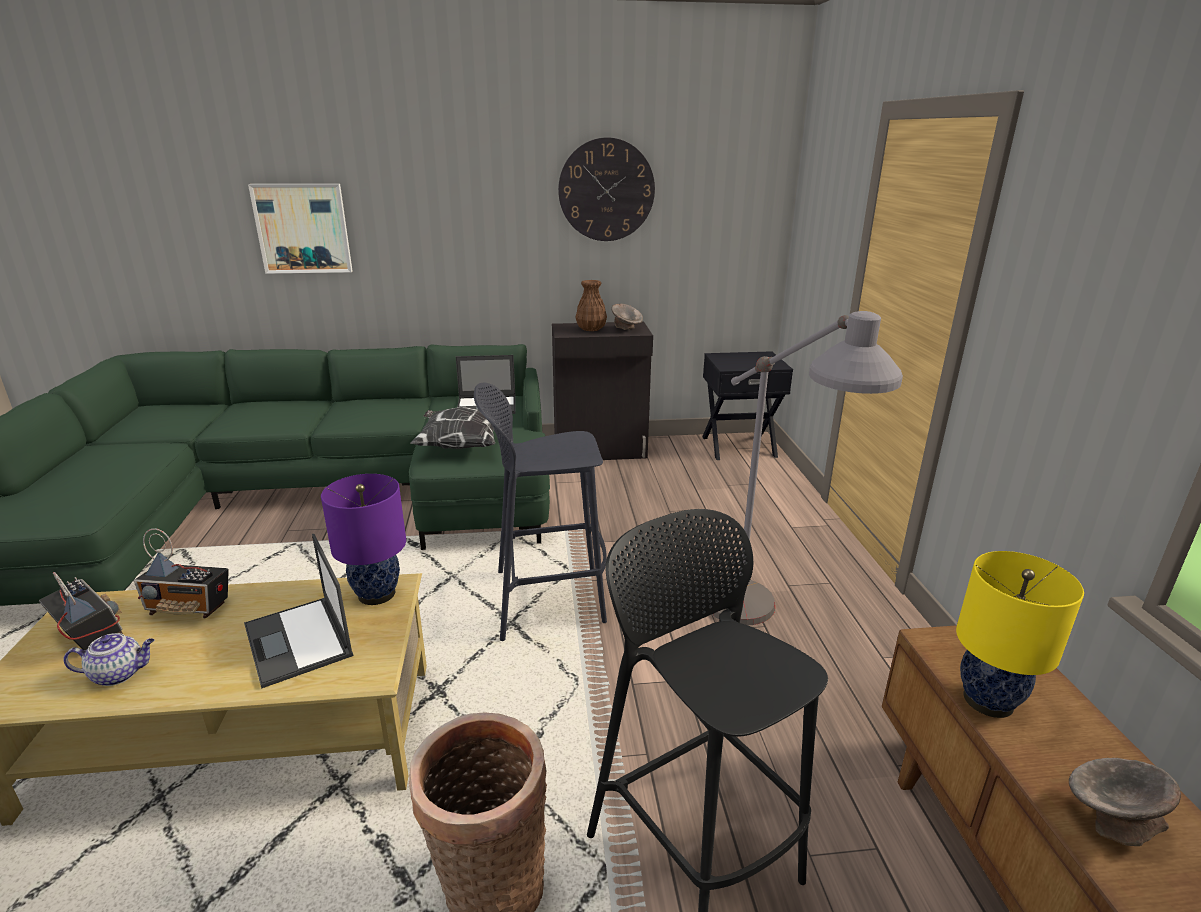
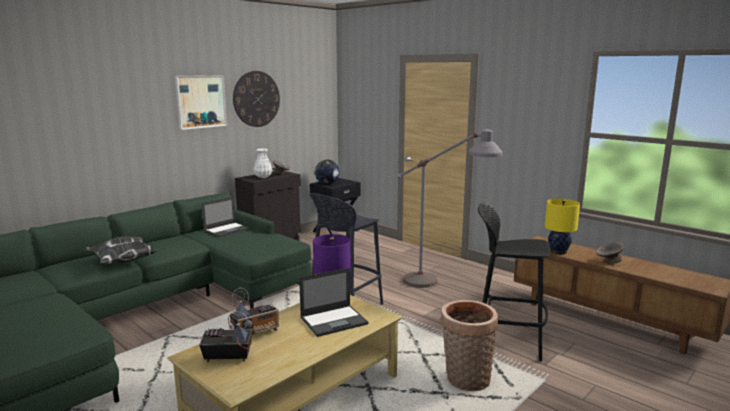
camera: 40 degrees left, 10 degrees down
(120, 674) = (279, 358): teapot -> none
(299, 641) = (334, 320): laptop -> laptop turned 45 degrees counterclockwise
(303, 228) = (77, 134): picture -> picture (201, 101)
(460, 445) = (251, 246): pillow -> pillow (122, 262)
(591, 329) = (263, 176): brown vase -> white vase
(729, 360) = (327, 184): none -> globe

